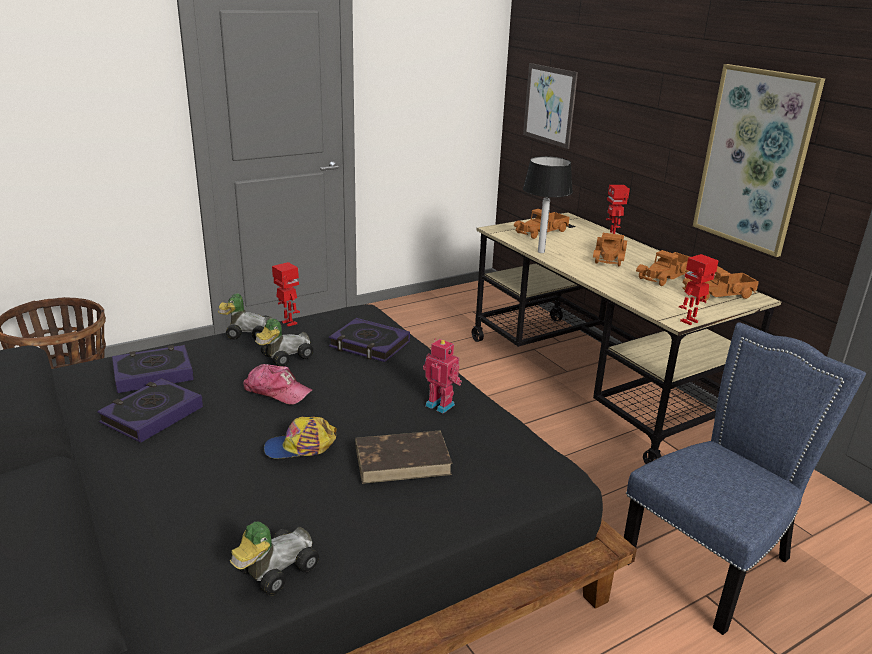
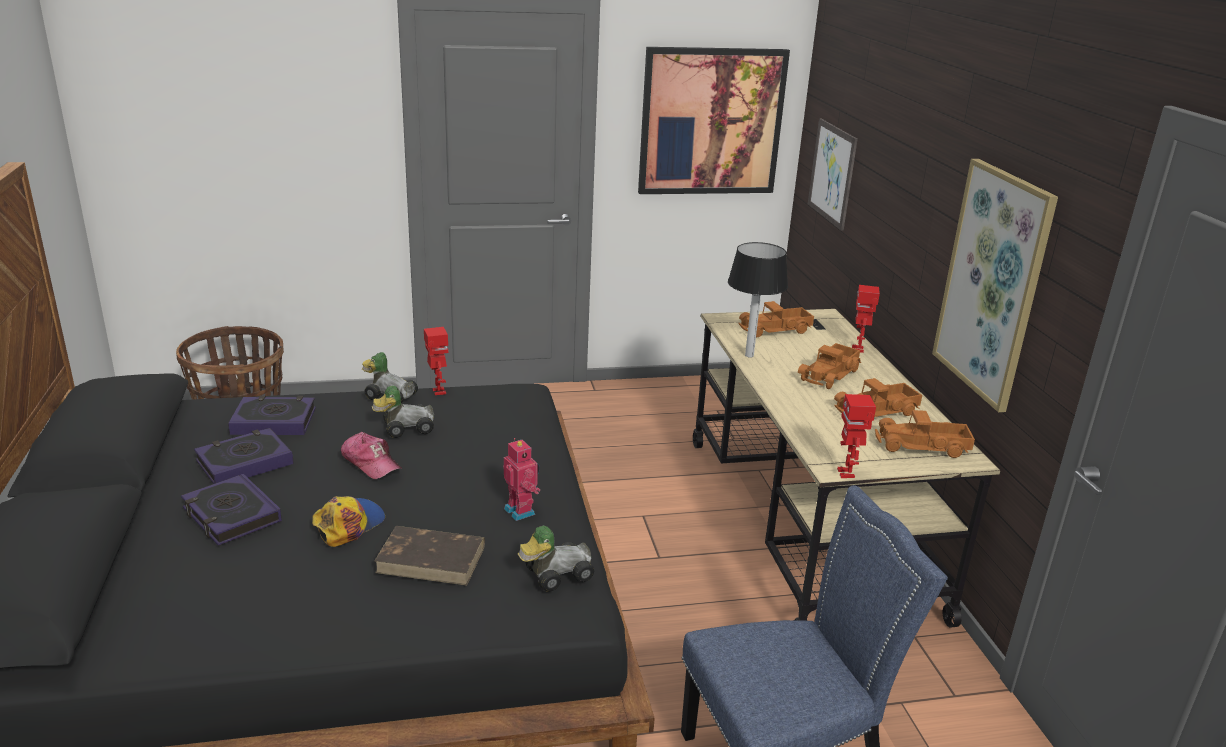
camera: 20 degrees right, 0 degrees up
(274, 571) = (241, 633): toy car -> toy car (555, 575)
(301, 447) = (348, 524): cap -> cap turned 120 degrees clockwise
(369, 345) = (500, 431): book -> book (231, 515)
(441, 73) = (711, 122): none -> picture
(690, 322) = (847, 473): toy robot -> toy robot turned 75 degrees counterclockwise

